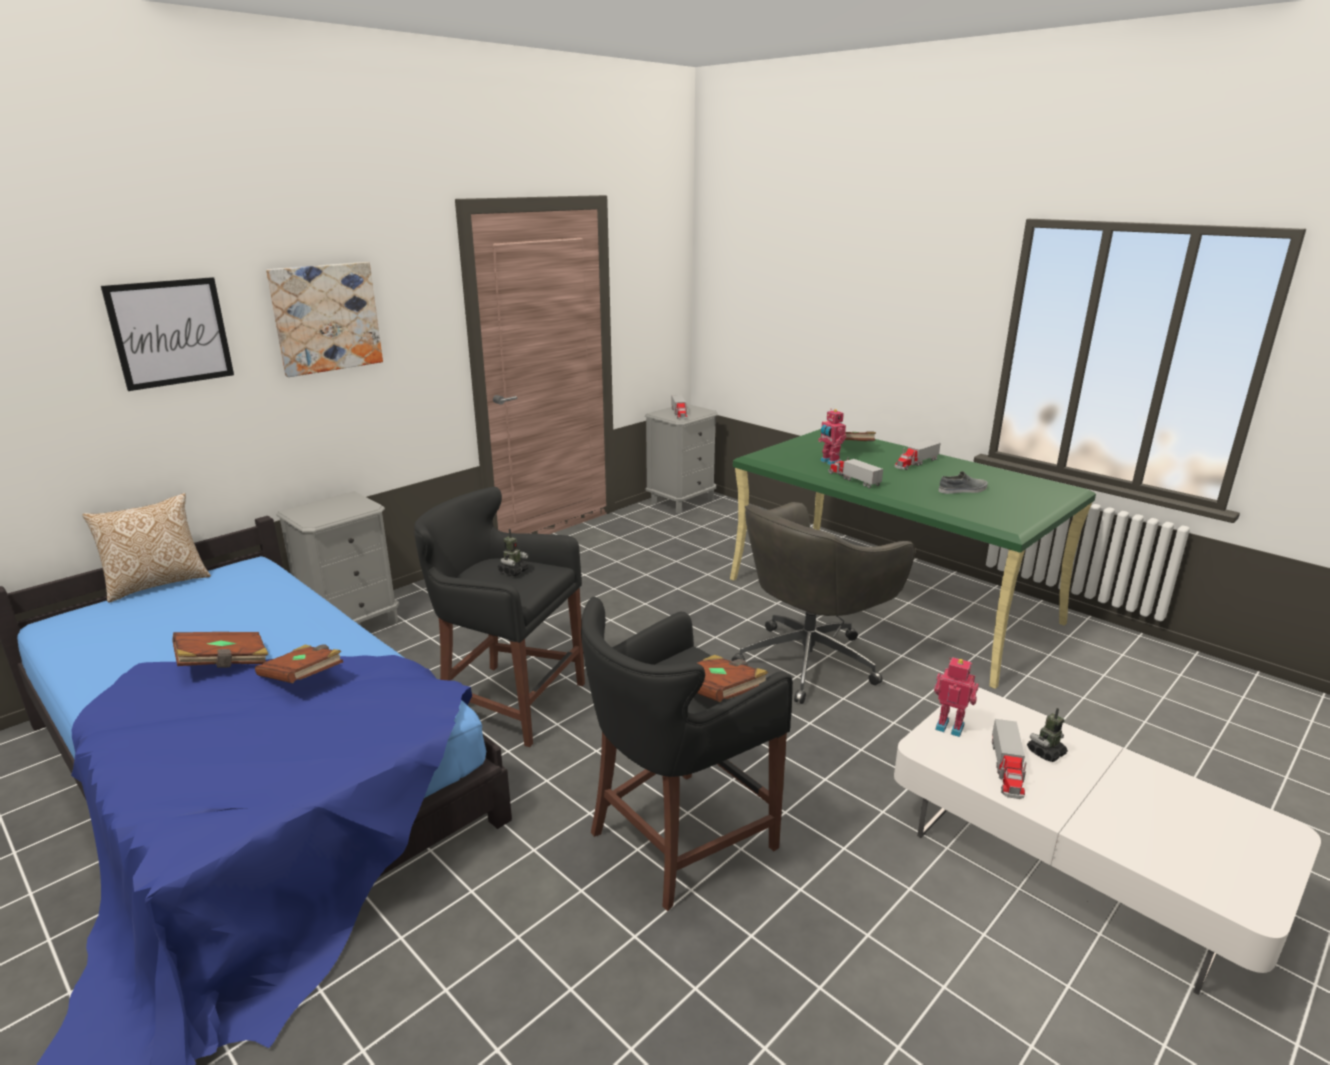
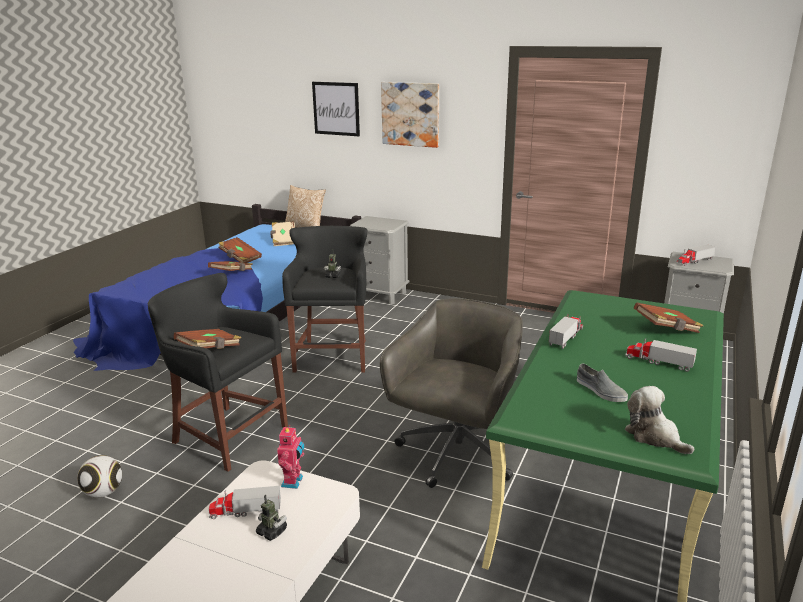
camera: 70 degrees right, 0 degrees up
(192, 612) = (283, 241): none -> beige book
(786, 1014) = (103, 492): none -> football
(810, 660) = (456, 454): grey office chair -> grey office chair turned 90 degrees clockwise
(829, 462) = (604, 323): toy robot -> none
(1039, 491) = (654, 436): none -> plush toy

